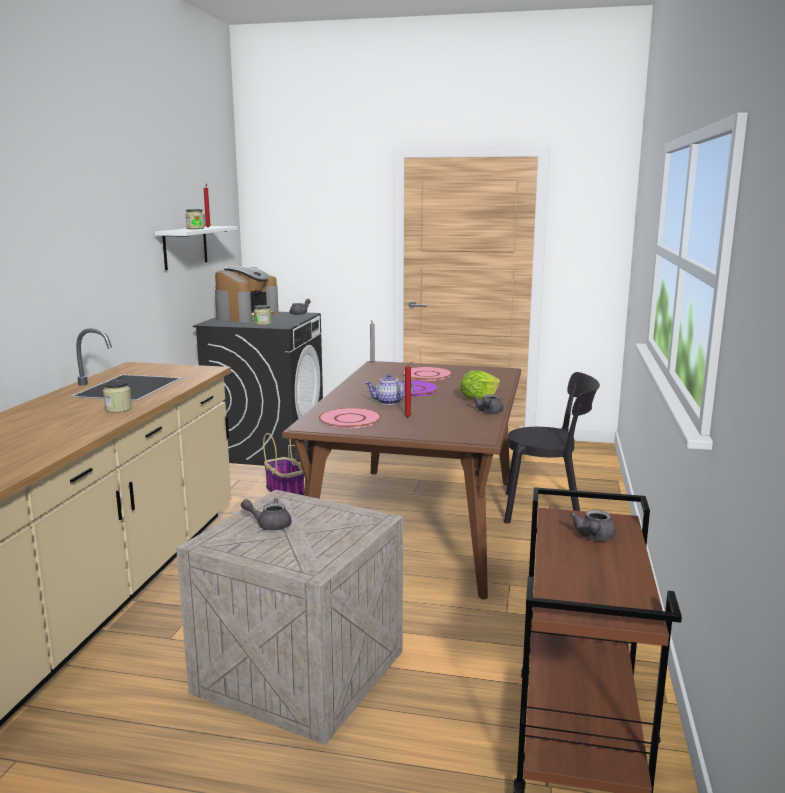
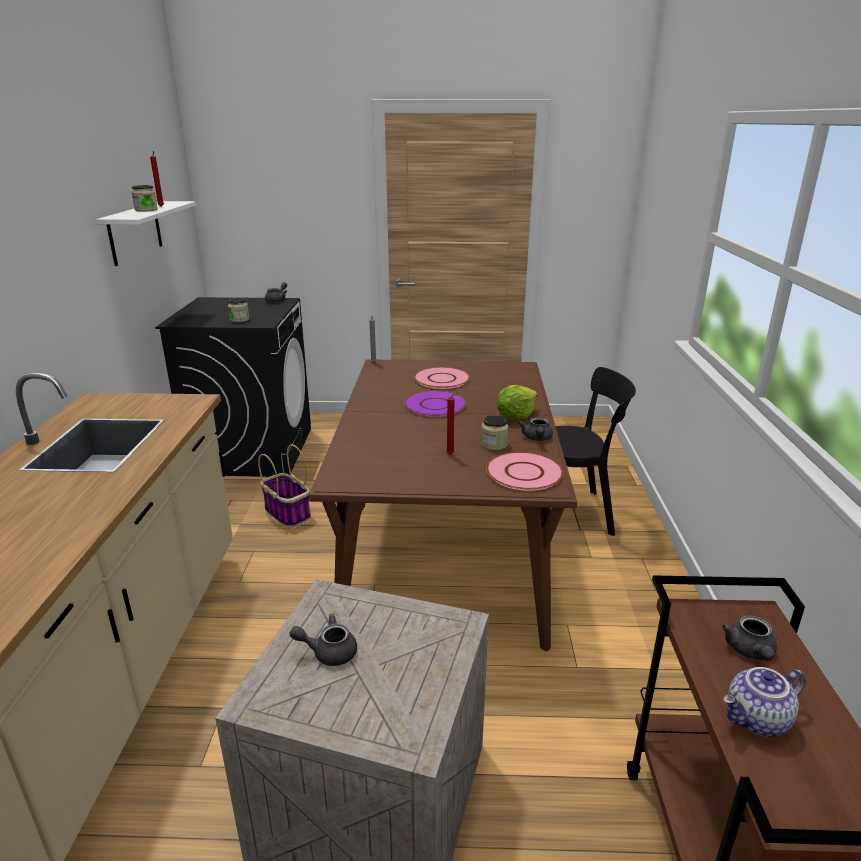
camera: 10 degrees left, 10 degrees up
(118, 409) = (92, 492): jar -> jar (494, 444)
(247, 316) = (216, 307): coffee machine -> none
(350, 419) = (384, 465): pink plate -> pink plate (524, 473)
(389, 402) = (418, 429): teapot -> teapot (757, 720)

